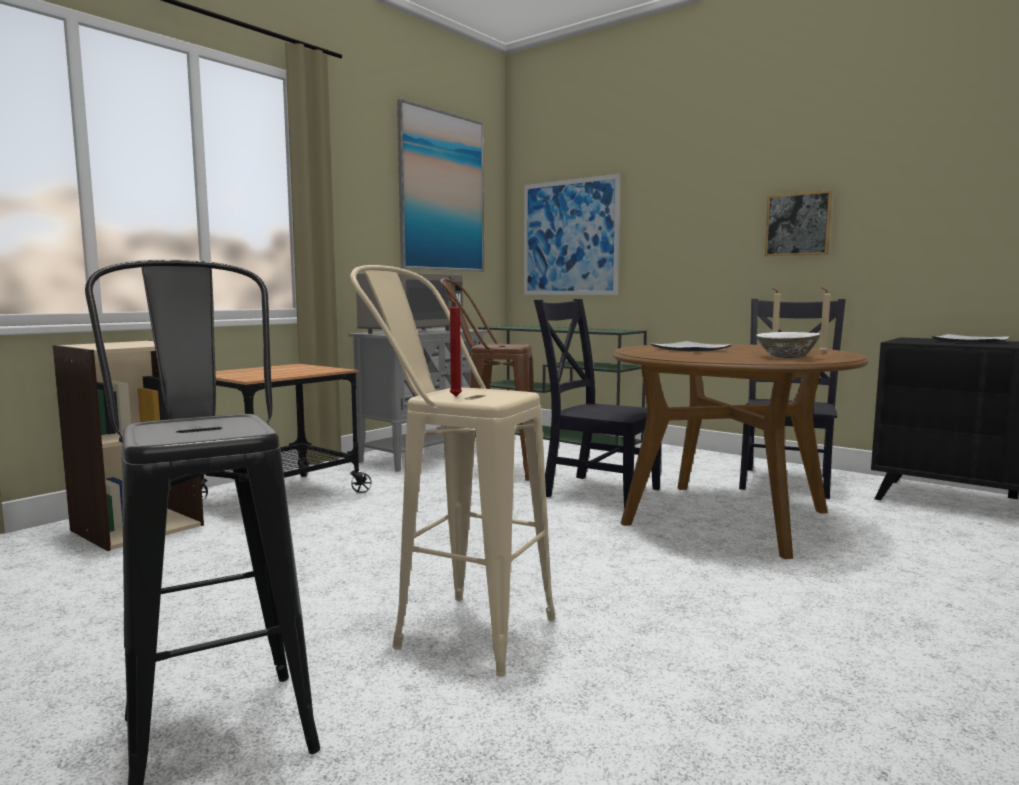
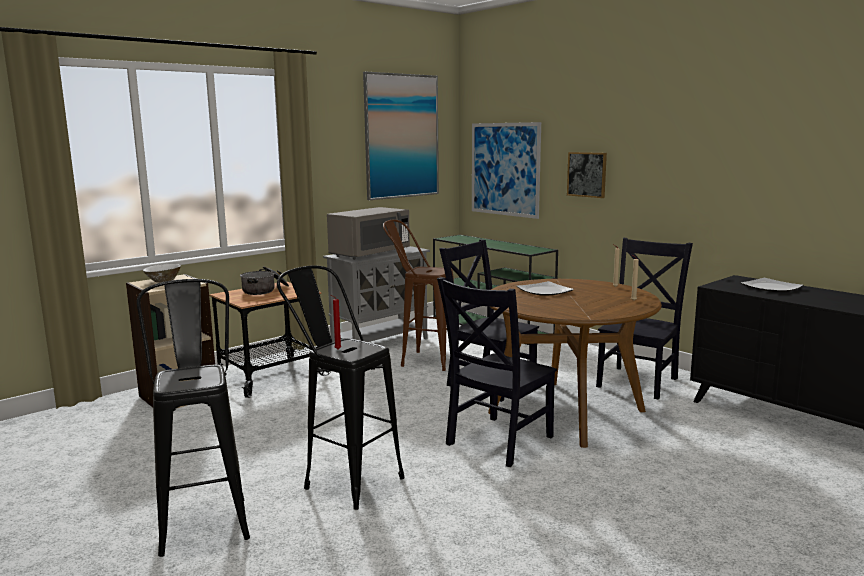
camera: 10 degrees right, 5 degrees up
(273, 369) = (265, 290): none -> cooking pot
(454, 628) = (343, 479): beige stool -> black stool
(661, 559) = (497, 442): none -> black chair
(786, 357) = (593, 309): white bowl -> white bowl (163, 281)
(798, 224) = (666, 177): picture -> picture (587, 174)

